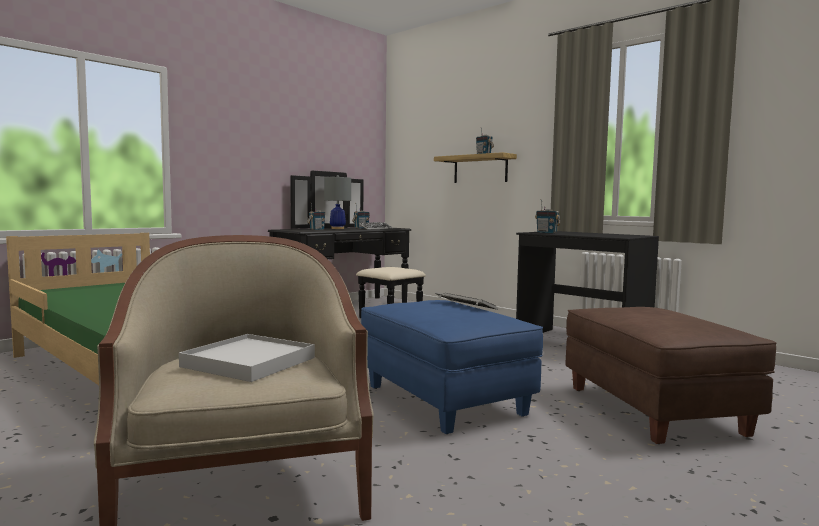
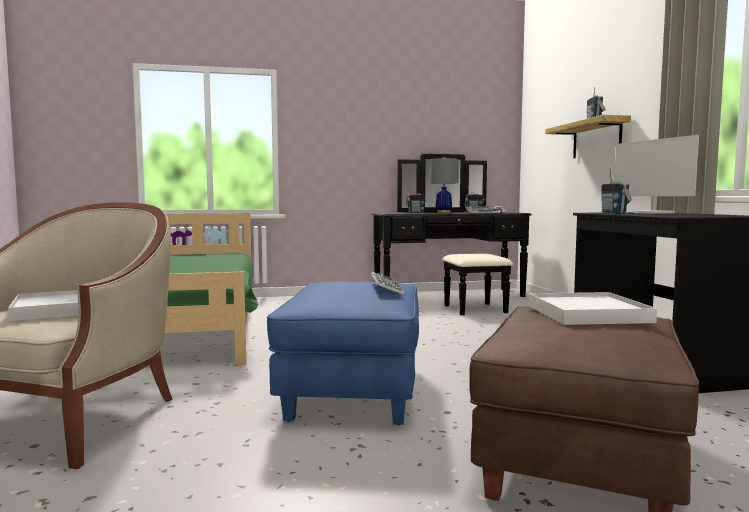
camera: 35 degrees right, 0 degrees up
(568, 232) = (653, 213): none -> monitor
(642, 310) = (588, 314): none -> white tray

